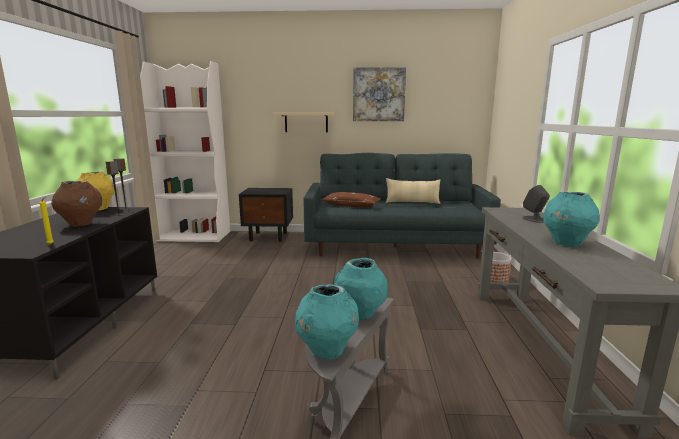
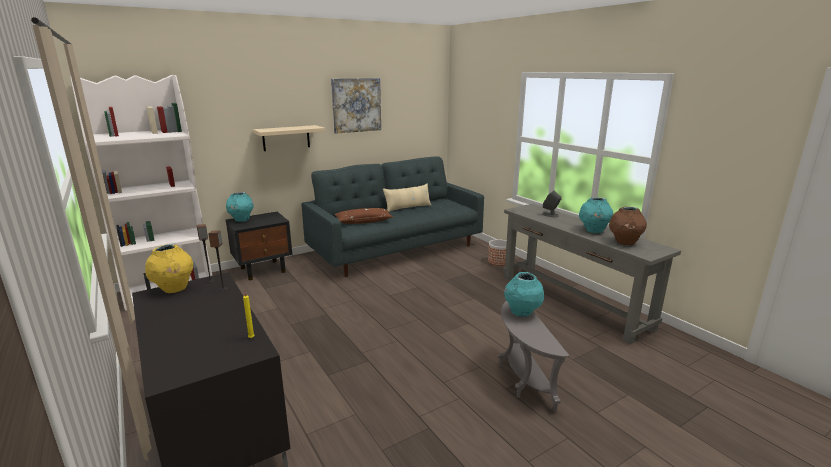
camera: 35 degrees left, 5 degrees up
(81, 224) = (215, 310): brown vase -> brown vase (624, 242)
(326, 351) = (542, 342): turquoise vase -> turquoise vase (241, 220)

